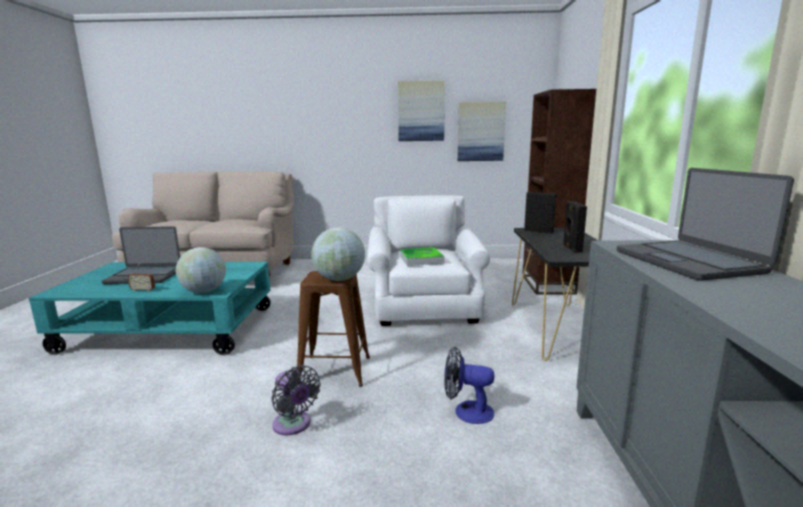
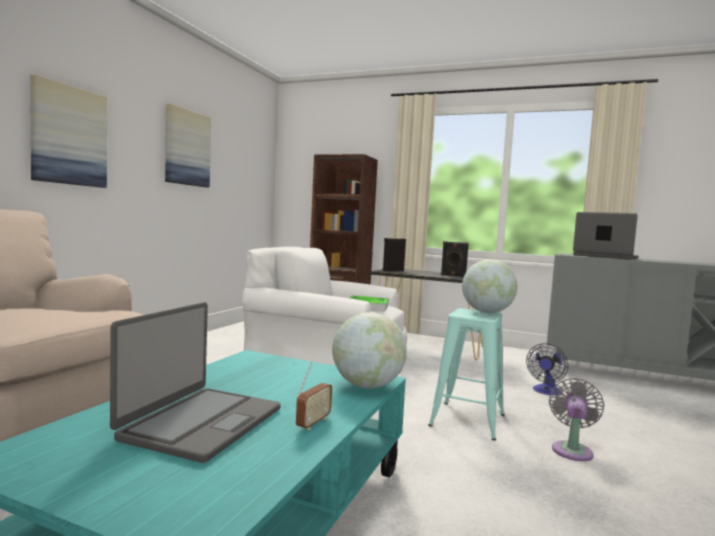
camera: 70 degrees left, 10 degrees down
(293, 425) = (572, 450): grey fan -> grey fan turned 45 degrees counterclockwise
(334, 371) = (467, 420): brown stool -> turquoise stool
(480, 131) = (233, 182): picture -> picture (69, 136)
(689, 261) = (605, 257): laptop -> laptop turned 150 degrees counterclockwise

